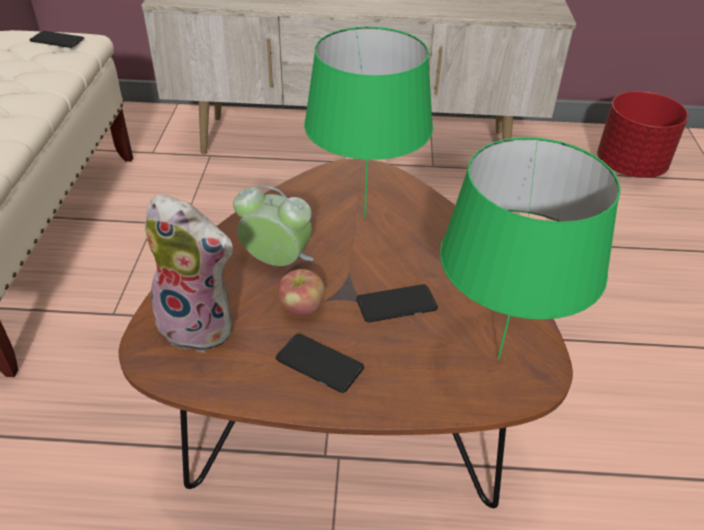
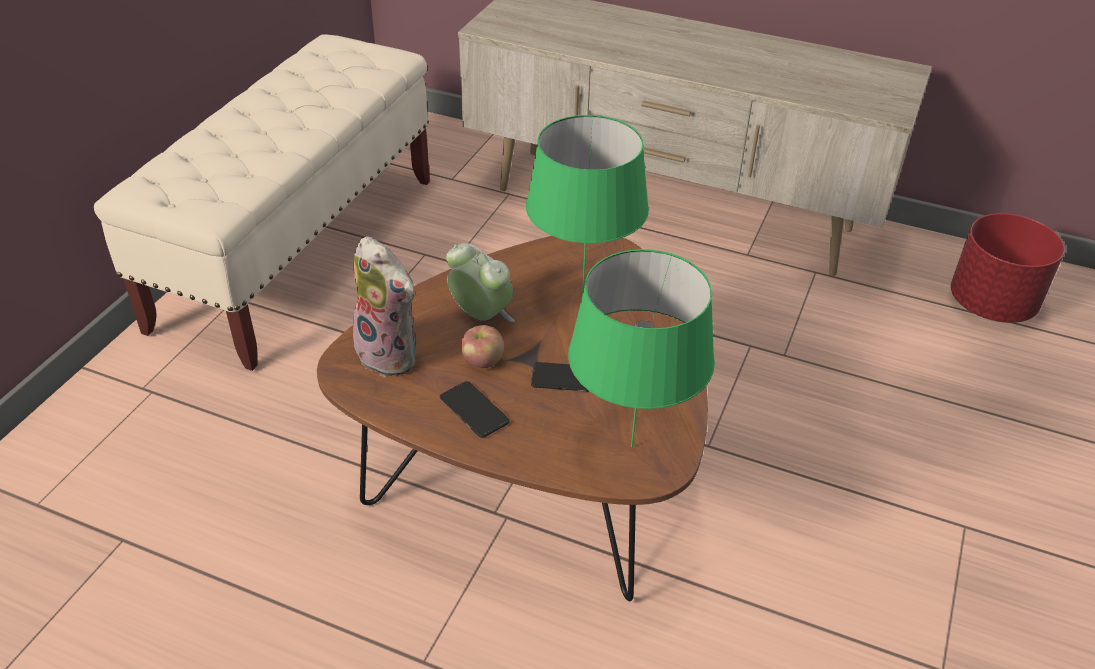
camera: 20 degrees right, 0 degrees up
(57, 40) = (372, 54): phone -> none

